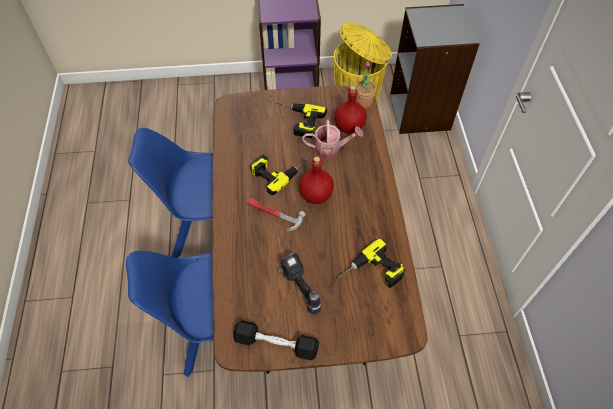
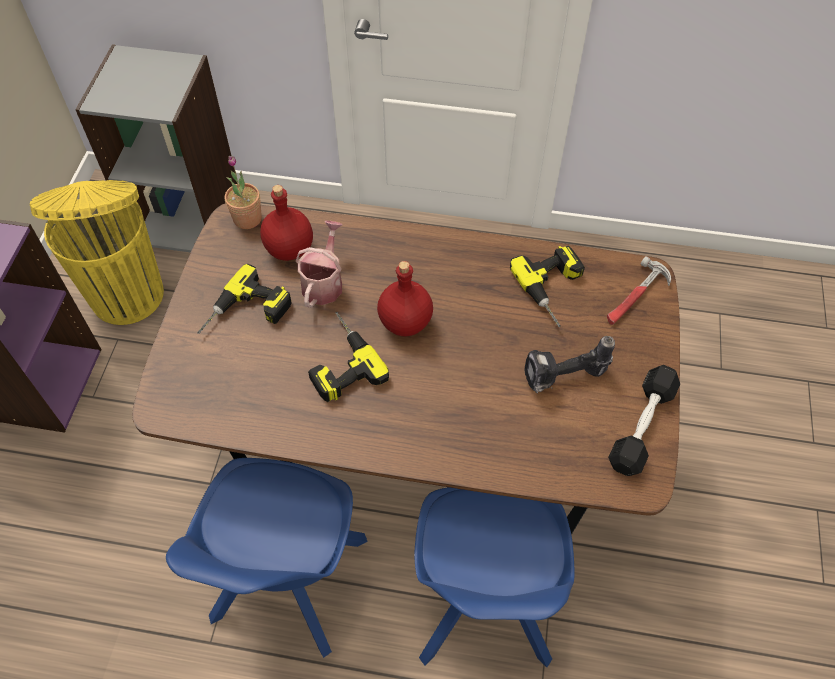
camera: 75 degrees left, 0 degrees up
(273, 214) = (423, 386): hammer -> hammer (635, 297)

